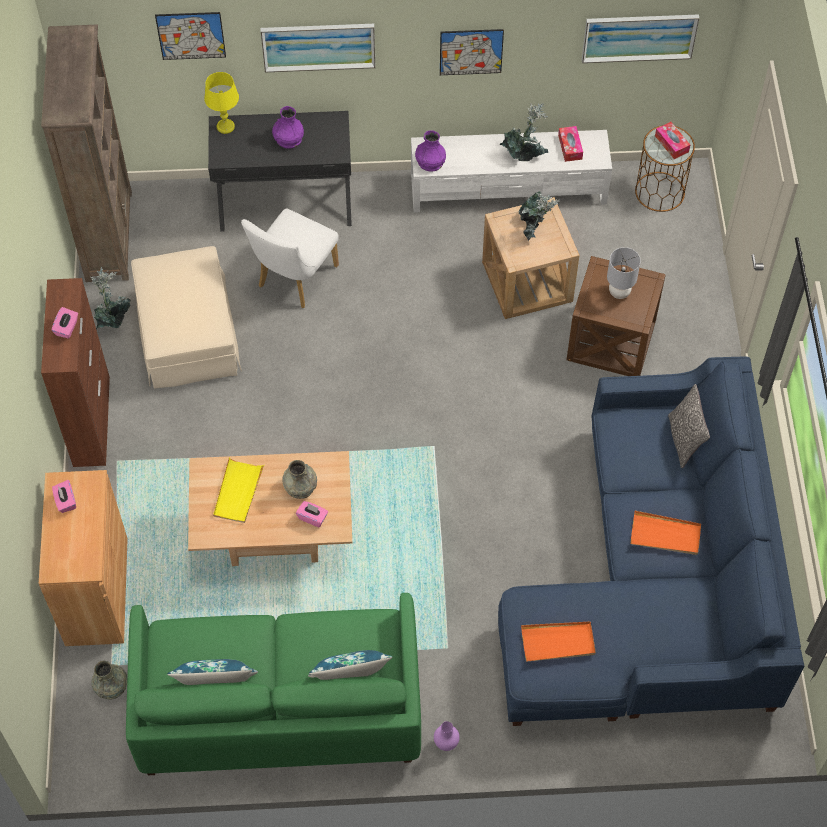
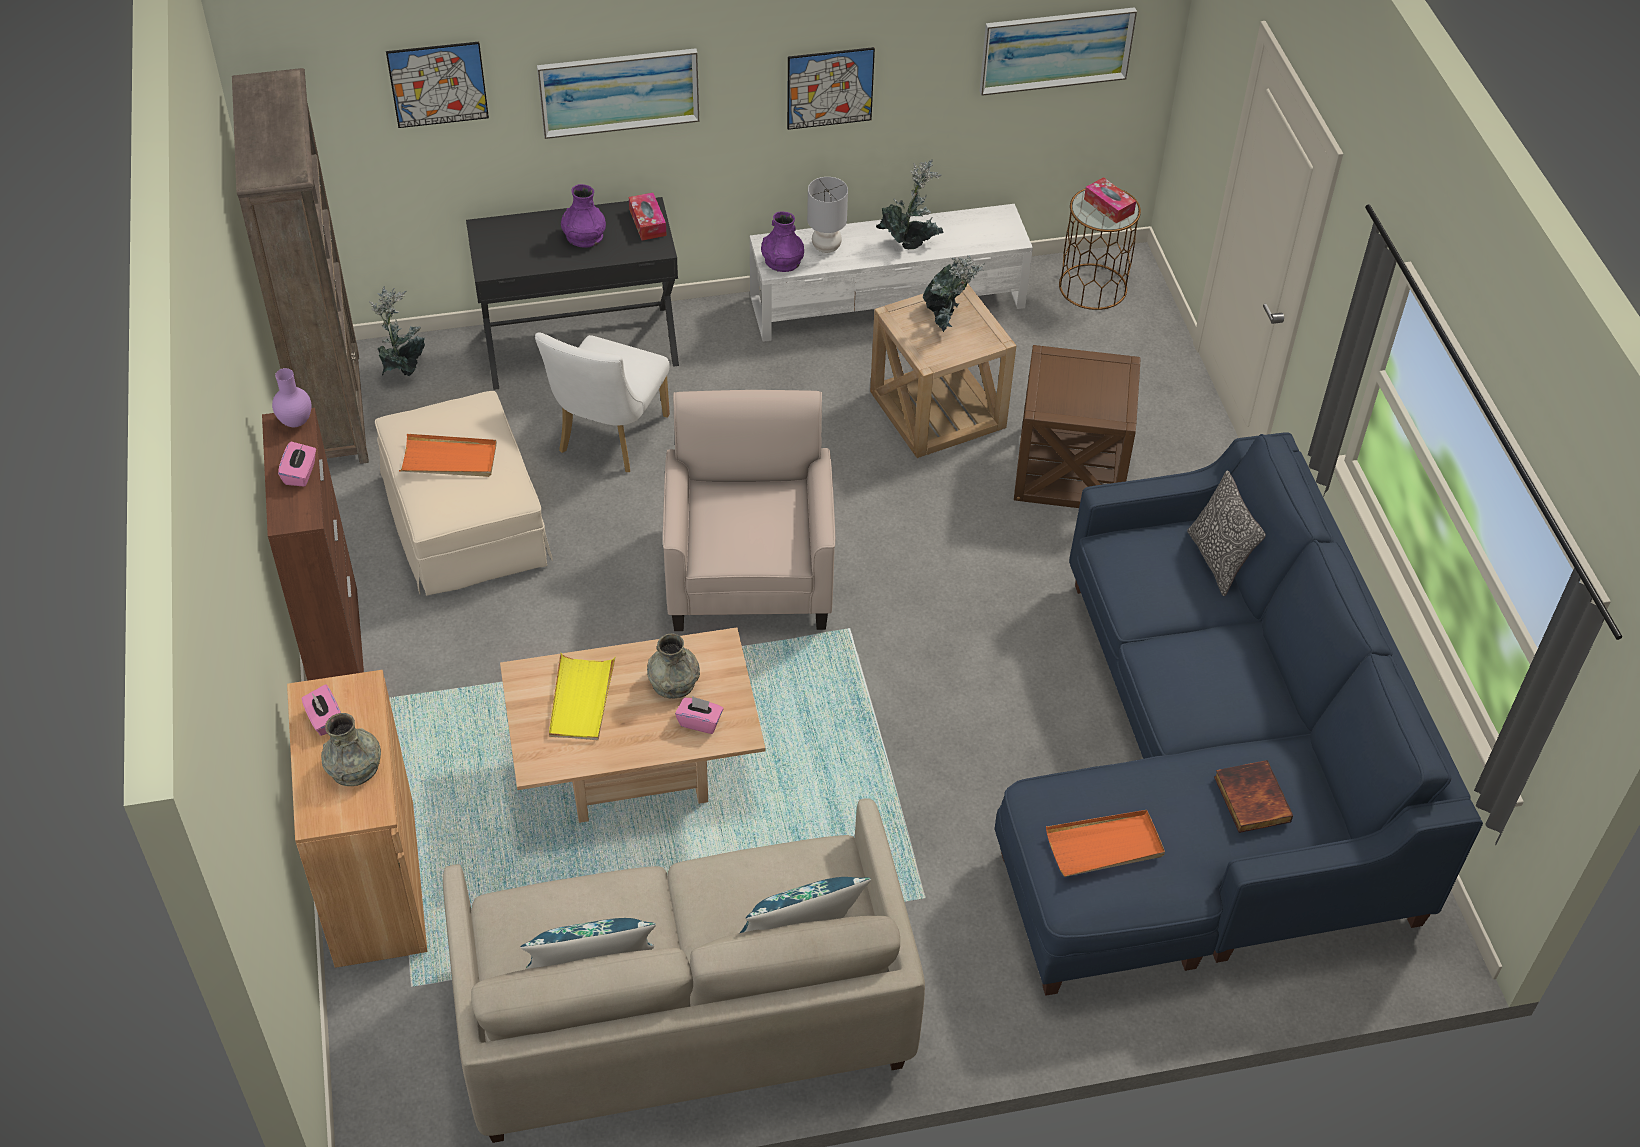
camera: 10 degrees left, 10 degrees down
(111, 686) = (416, 1017): grey vase -> grey vase (355, 768)
(114, 320) = (354, 515): potted plant -> potted plant (403, 369)
(225, 127) = (491, 230): yellow table lamp -> none
(279, 707) = (683, 1014): green sofa -> beige sofa
(373, 396) = (749, 573): none -> beige armchair
(446, 742) = (950, 1032): purple vase -> purple vase (296, 421)
(570, 147) = (970, 228): tissue box -> tissue box (647, 222)
(619, 292) = (1082, 384): grey table lamp -> grey table lamp (825, 247)
(662, 621) = (1250, 799): none -> book
(665, 535) = (1224, 684): orange tray -> orange tray (449, 459)

